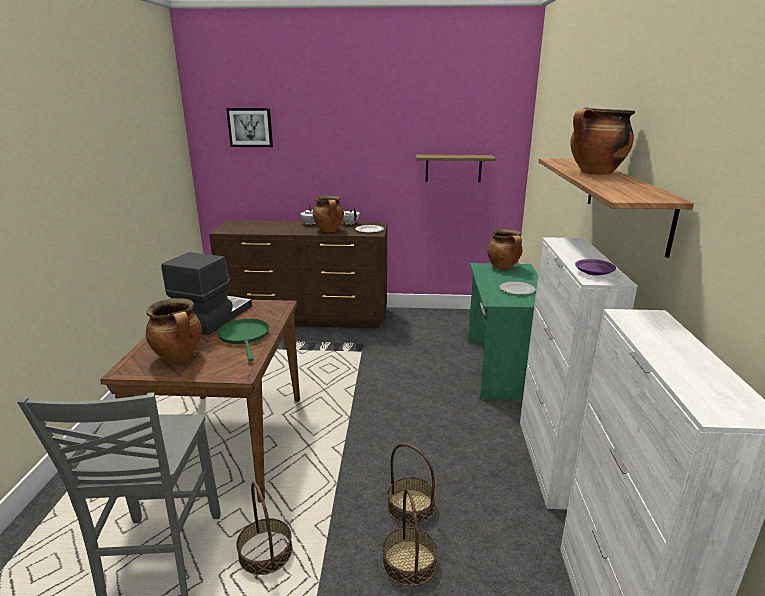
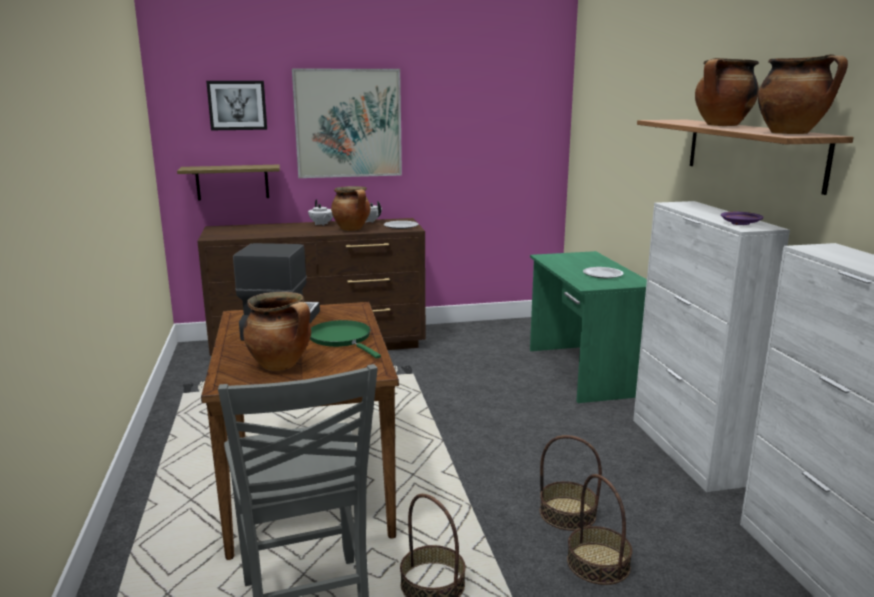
camera: 15 degrees left, 5 degrees down
(336, 143) = (348, 123): none -> picture
(453, 168) = (488, 150): shelf -> shelf (232, 182)
(503, 268) = (570, 256): cooking pot -> cooking pot (792, 133)

